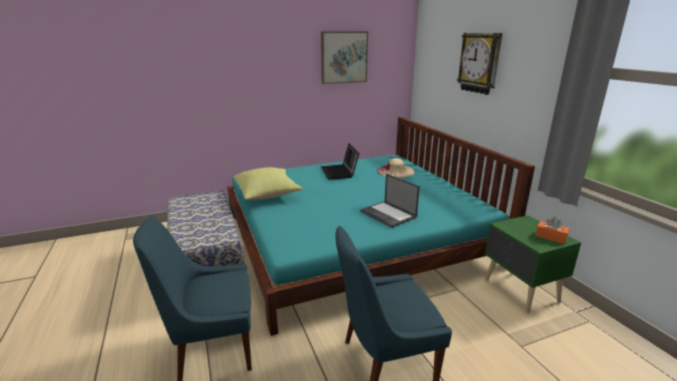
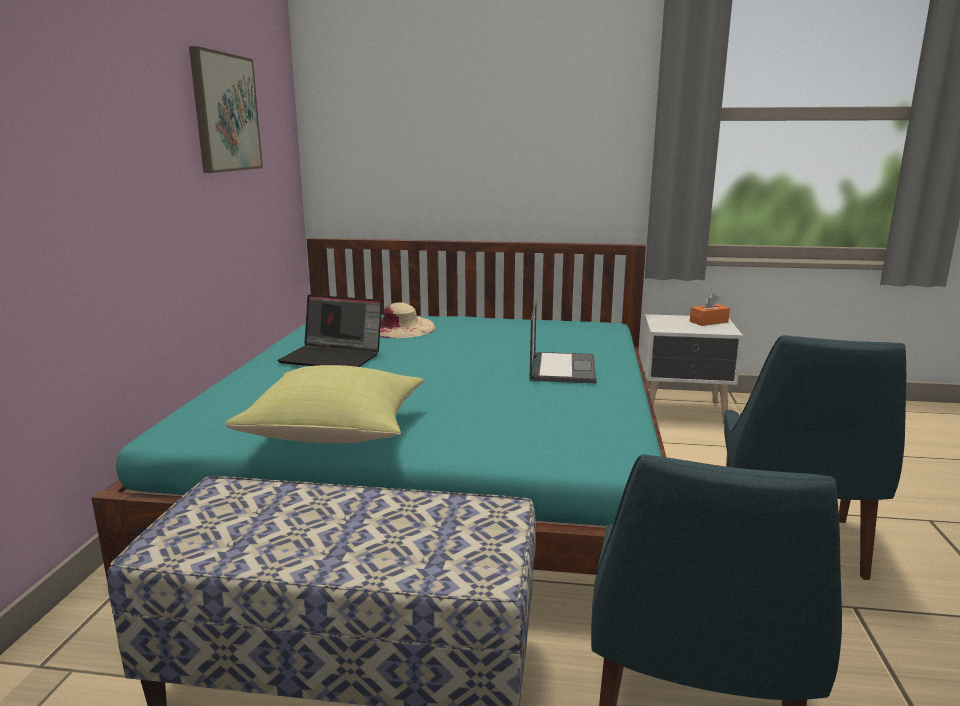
camera: 60 degrees left, 5 degrees down
(389, 214) = (562, 368): laptop -> laptop turned 75 degrees counterclockwise
(480, 63) = (483, 118): wall clock -> none
(520, 291) = (683, 412): green nightstand -> white nightstand

